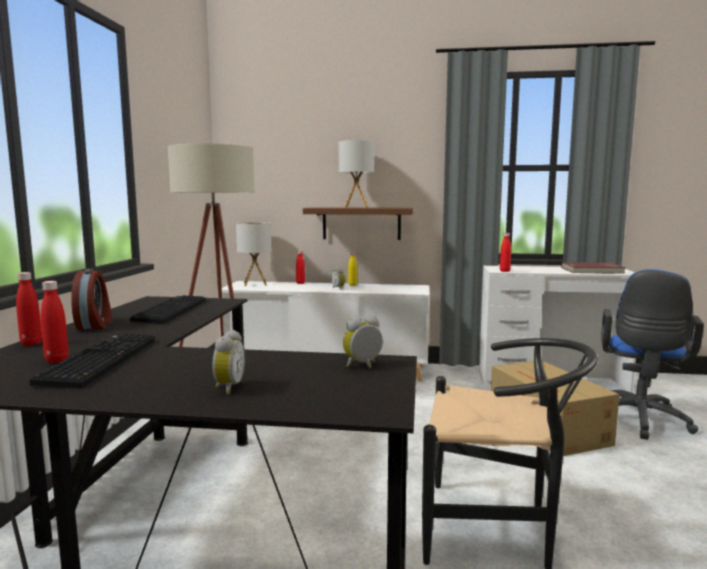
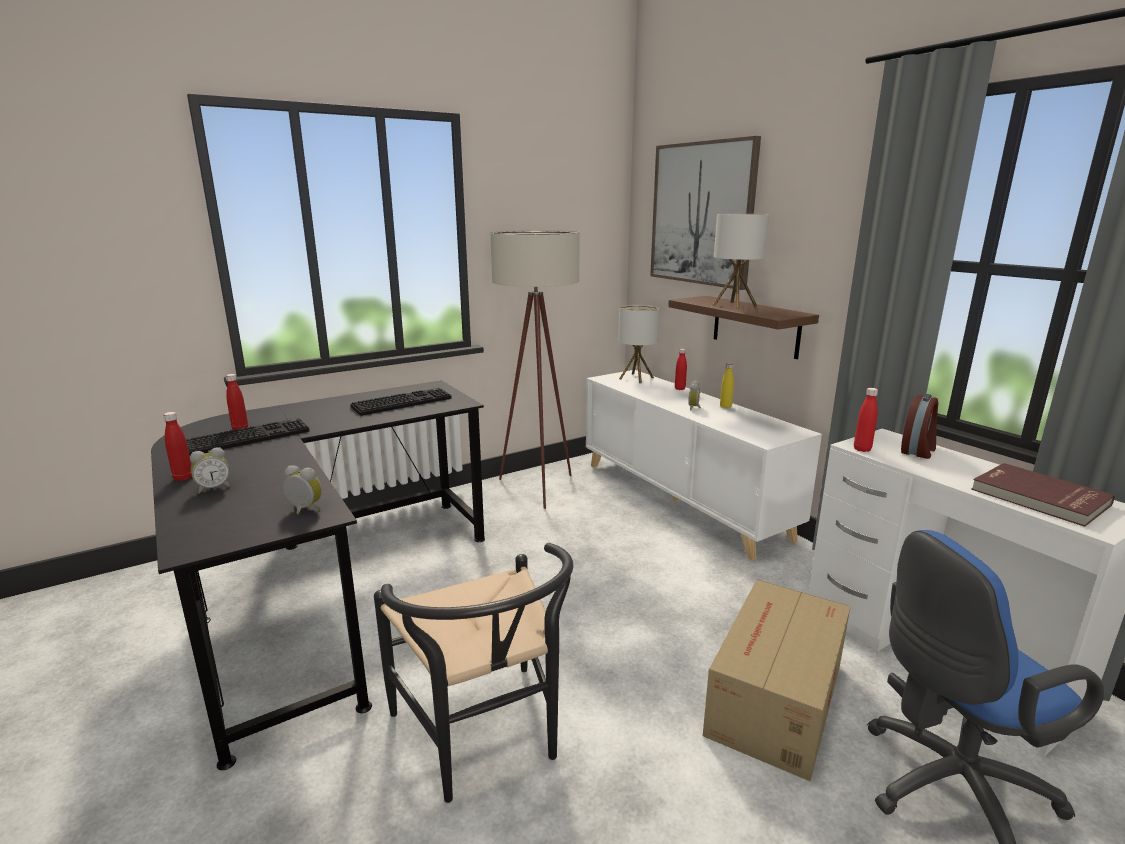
camera: 50 degrees right, 10 degrees up
(31, 343) = (271, 410): red bottle -> red bottle (183, 478)
(95, 325) = (334, 403): alarm clock -> alarm clock (918, 450)
(299, 146) = (701, 214): none -> picture

